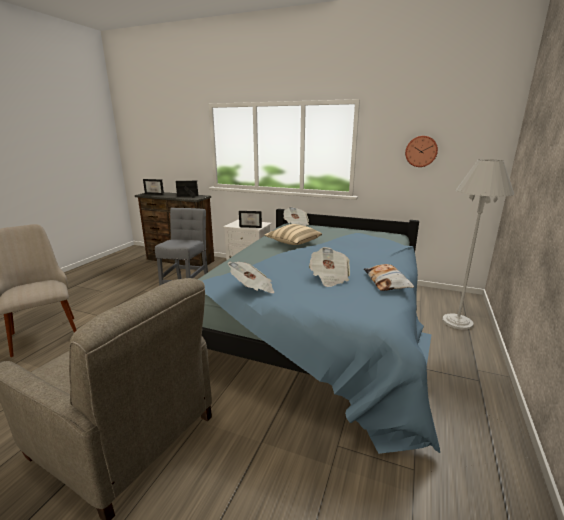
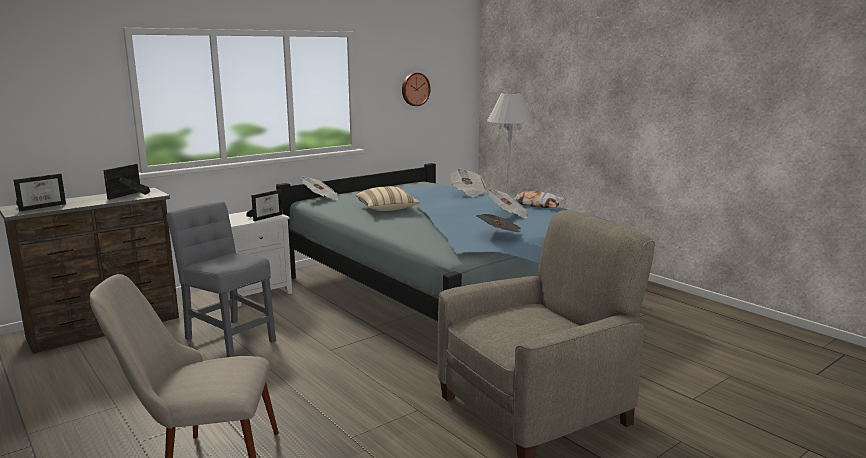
camera: 60 degrees left, 5 degrees down
(376, 251) = (468, 193): none -> newspaper

